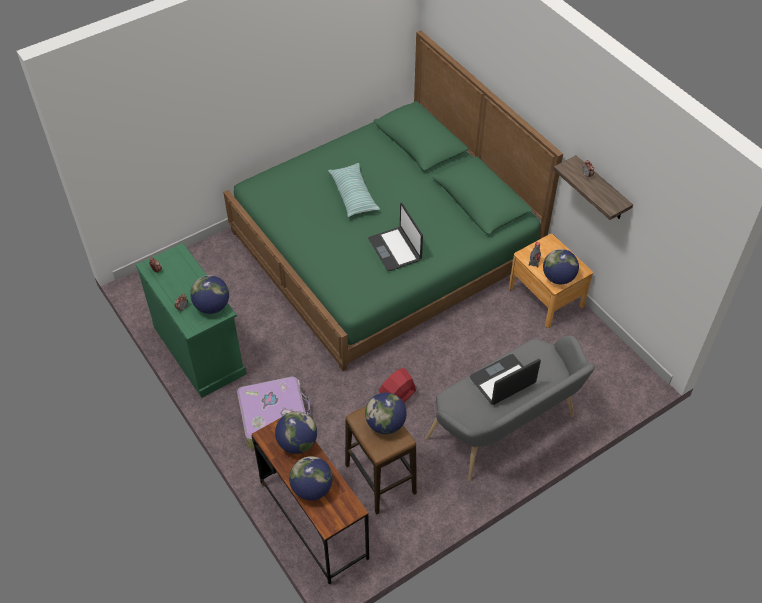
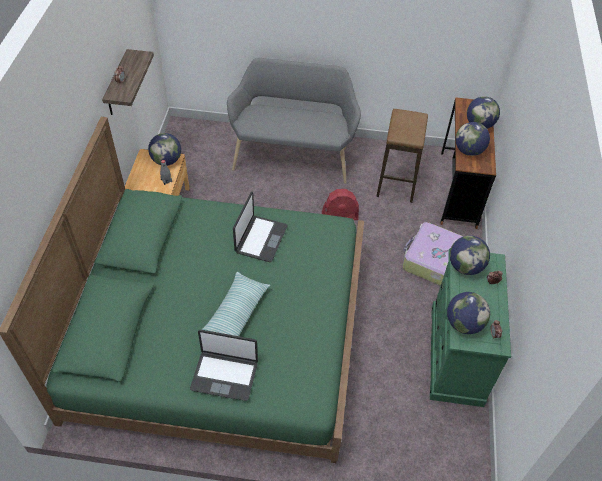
camera: 140 degrees left, 0 degrees up
(385, 424) = (402, 126): globe -> globe (464, 324)
(503, 381) = (292, 123): laptop -> laptop (224, 375)

